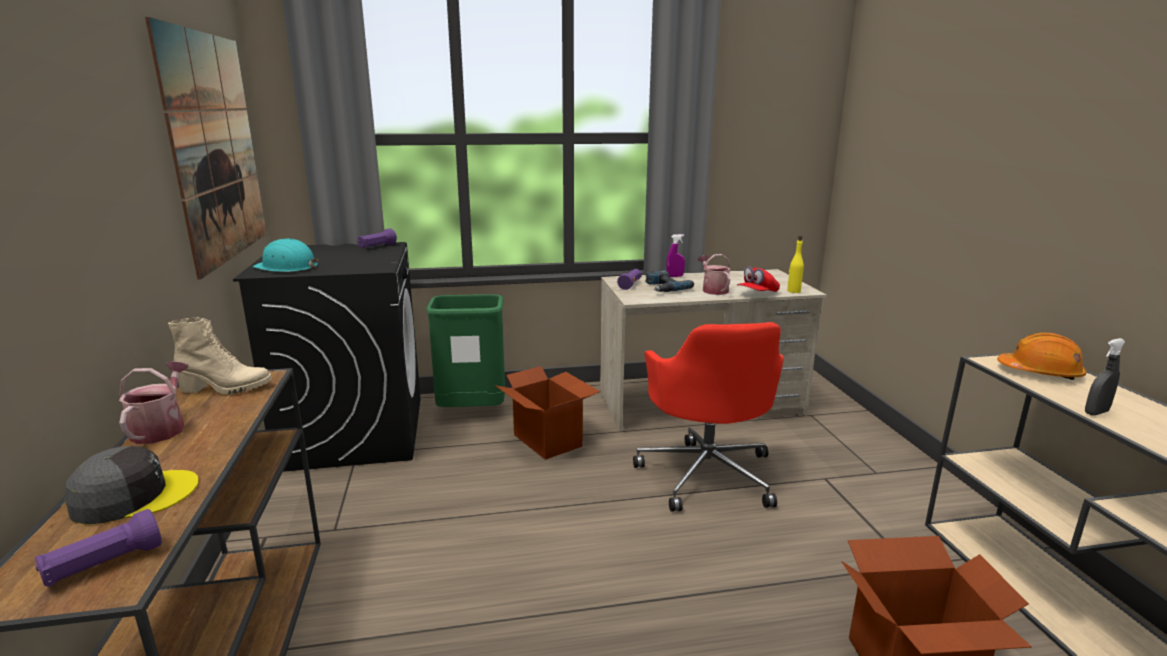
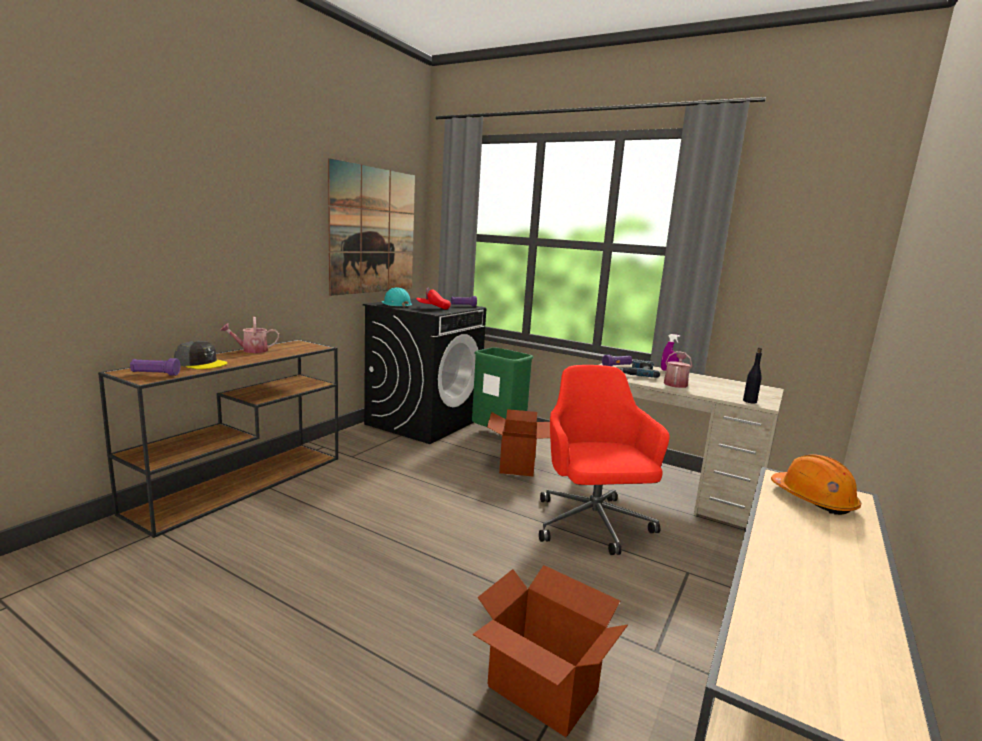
camera: 40 degrees right, 5 degrees down
(161, 428) = (251, 350): watering can -> watering can turned 150 degrees counterclockwise
(226, 388) = (298, 346): beige boot -> none
(707, 473) = (592, 525): red office chair -> red office chair turned 135 degrees clockwise
(757, 293) = (708, 394): red cap -> red cap (433, 308)
(793, 291) = (749, 401): yellow bottle -> black bottle
(1096, 412) = (774, 530): grey spray bottle -> none

